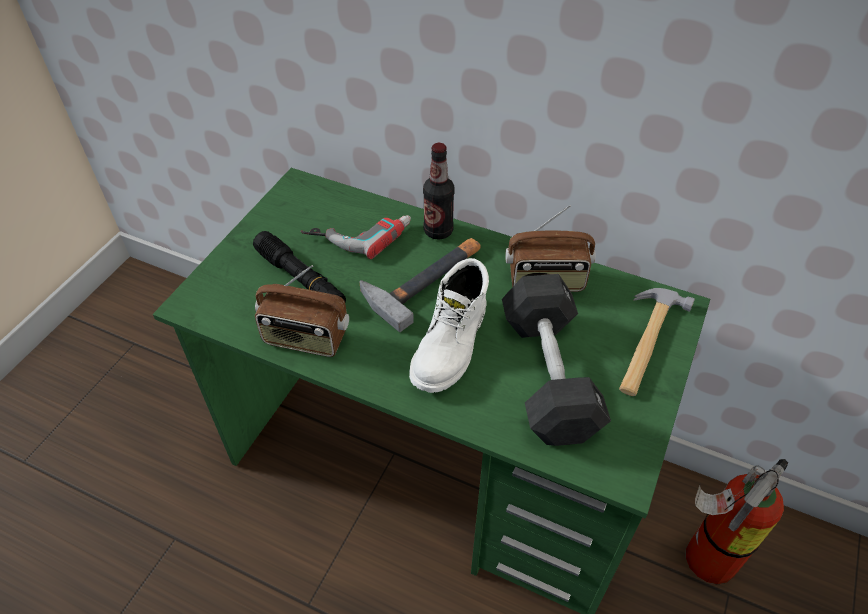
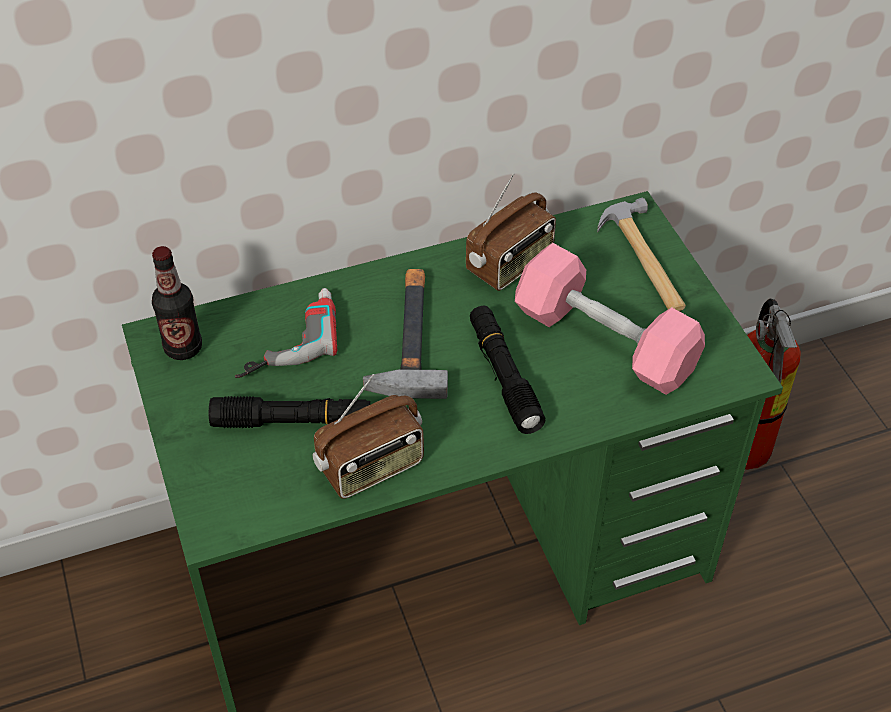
camera: 45 degrees left, 0 degrees up
(438, 231) = (362, 285): bottle -> bottle (183, 348)
(452, 346) = (504, 376): white boot -> black flashlight
(548, 375) = (605, 341): black dumbbell -> pink dumbbell

